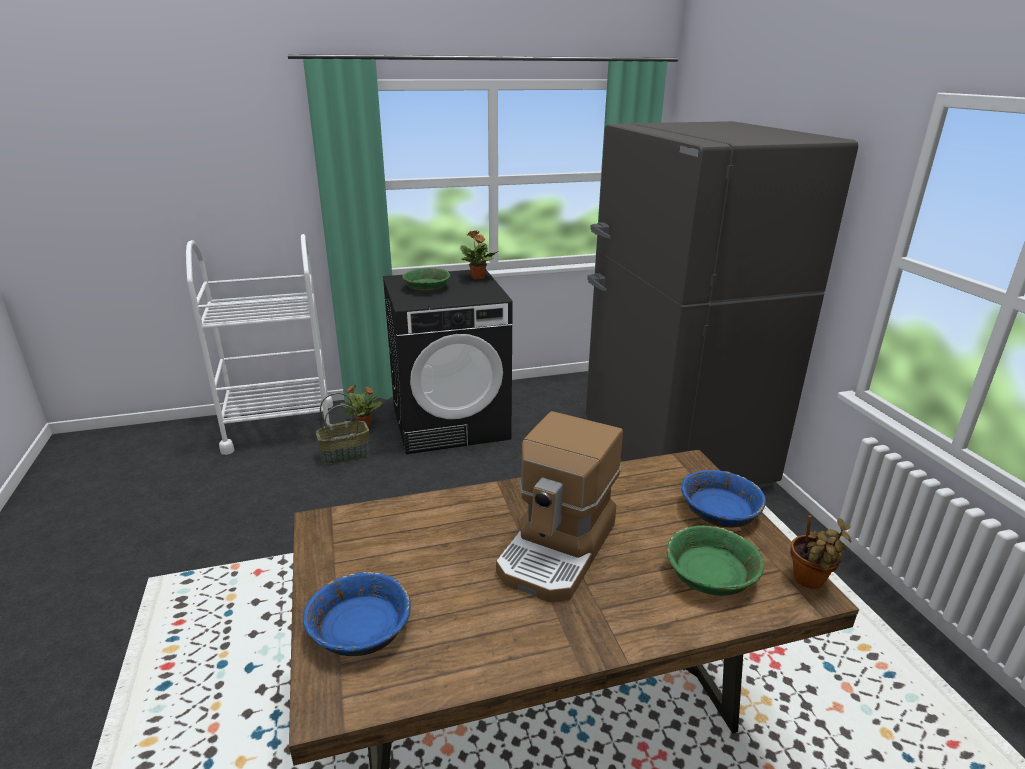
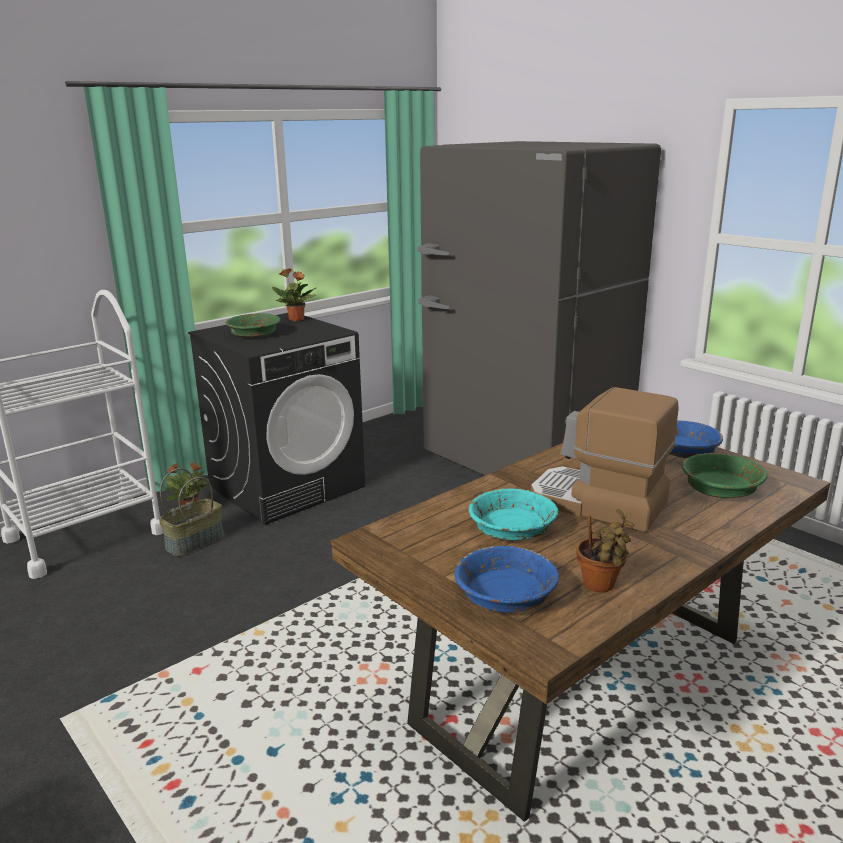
camera: 25 degrees left, 5 degrees down
(448, 553) = (512, 529): none -> turquoise bowl
(558, 550) = (597, 503): coffee machine -> coffee machine turned 120 degrees clockwise
(809, 581) = (786, 475): potted plant -> potted plant (601, 586)

